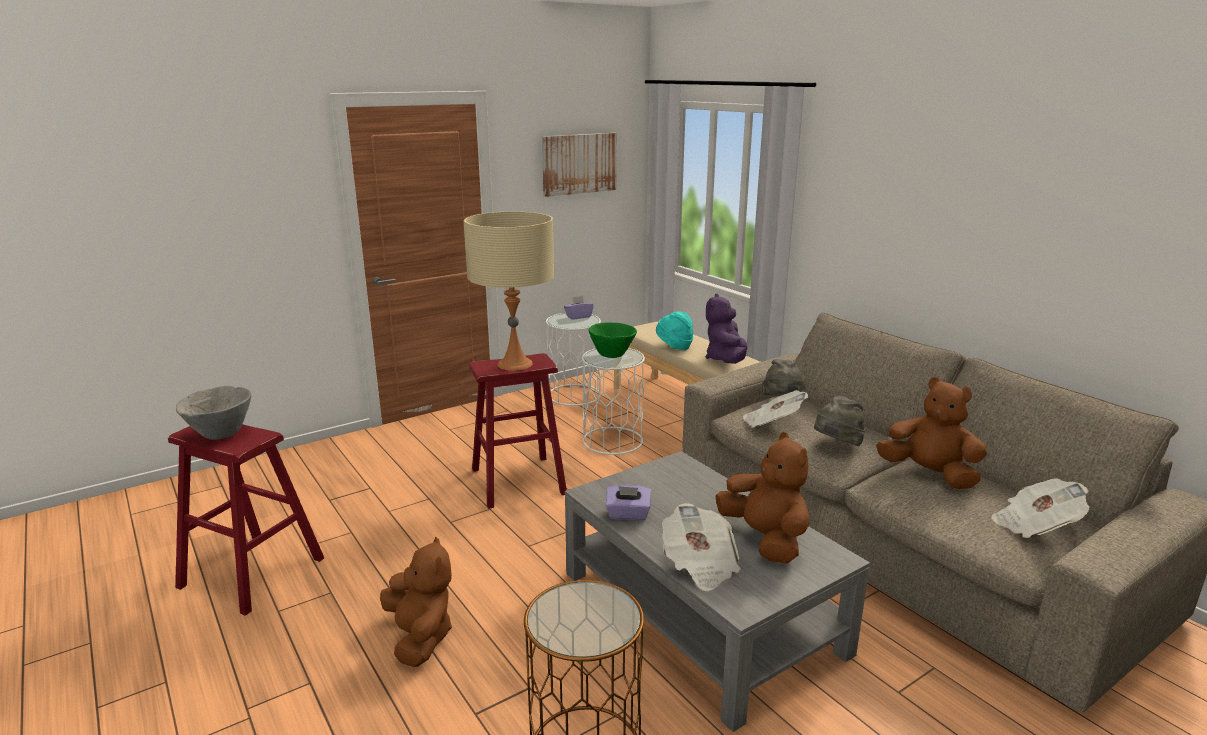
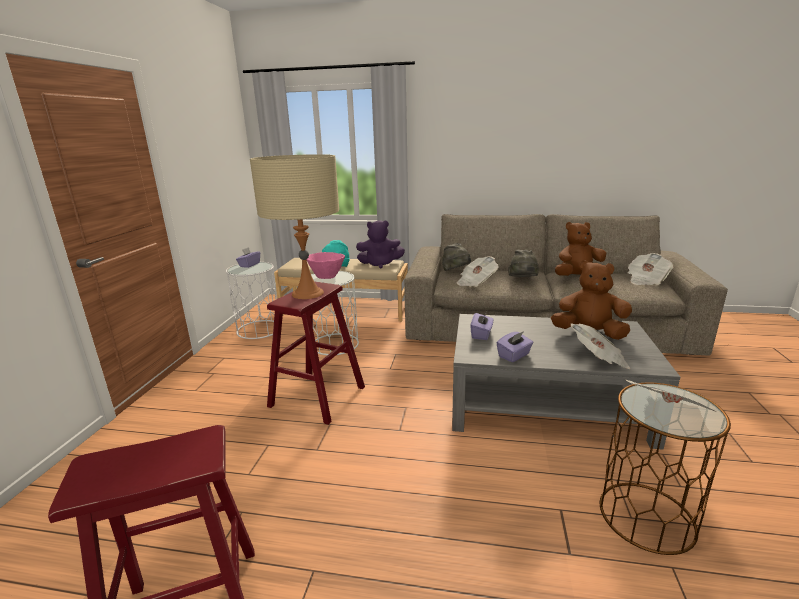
camera: 45 degrees left, 0 degrees up
(220, 434) = (140, 466): grey bowl -> none
(420, 637) = (446, 540): brown plush toy -> none
(566, 615) = (666, 413): none -> newspaper
(579, 163) = (212, 138): picture -> none
(612, 355) = (327, 277): green bowl -> pink bowl
(649, 481) = (481, 334): none -> purple tissue box
(726, 360) = (380, 264): purple plush toy -> purple plush toy turned 60 degrees counterclockwise

